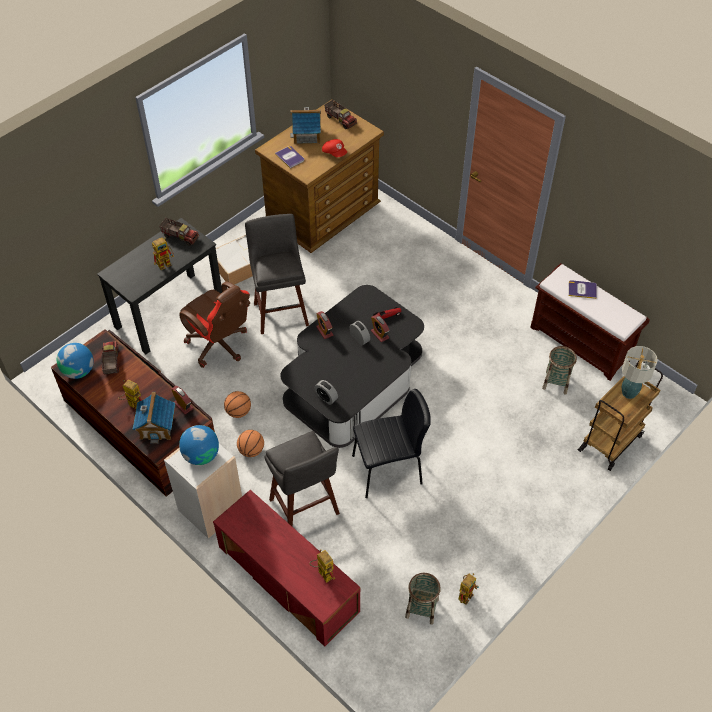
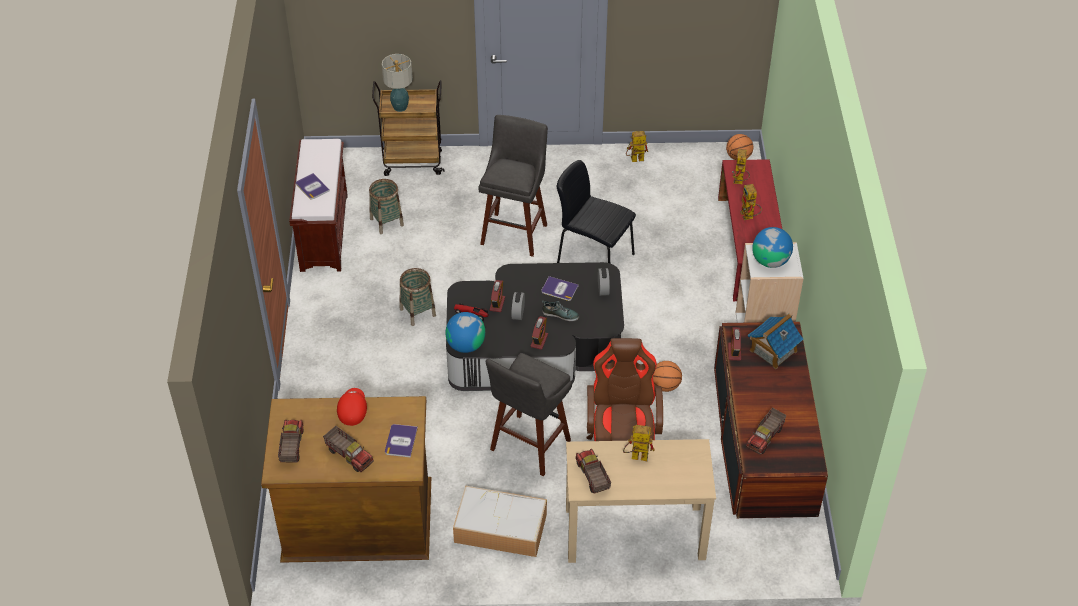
camera: 135 degrees left, 5 degrees down
(78, 371) = (803, 451): globe -> globe (466, 345)
(133, 404) = (778, 384): toy robot -> toy robot (749, 217)
(169, 312) = (634, 533): black desk -> beige desk
(251, 450) = (686, 348): basketball -> basketball (738, 157)
(305, 509) = (688, 279): grey stool -> grey stool (515, 232)
(307, 135) = (349, 455): toy house -> toy truck
(332, 358) = (560, 314): none -> shoe
(354, 375) = (559, 289): none -> book
(421, 608) = (674, 172): basket -> basket (418, 312)

